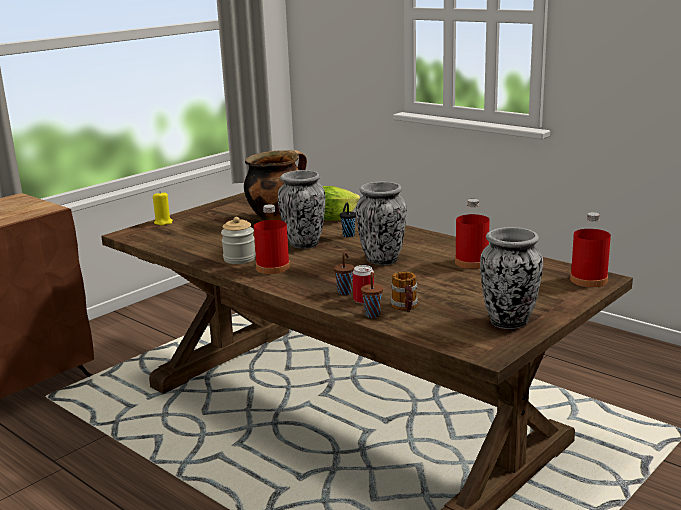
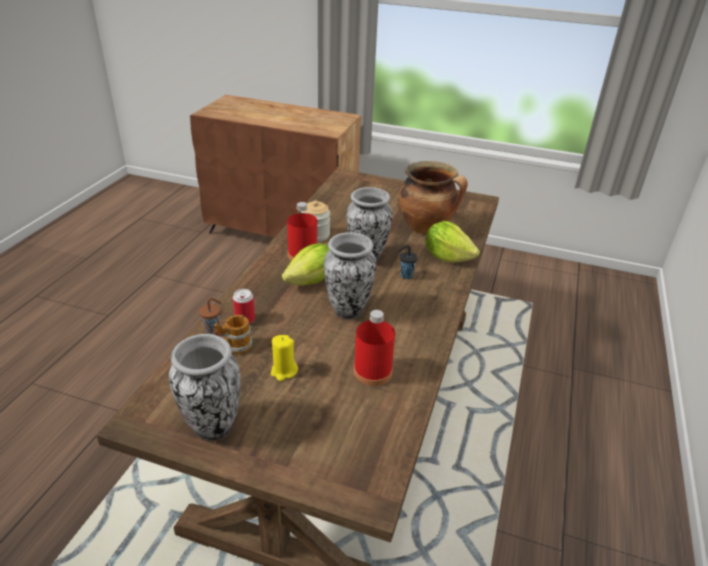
camera: 65 degrees right, 15 degrees up
(163, 222) = (379, 182): yellow candle -> yellow candle (284, 371)
(323, 268) = (312, 281): none -> lettuce
(345, 292) = (260, 305): brown cup -> none
(588, 280) = (359, 483): red bottle -> none

